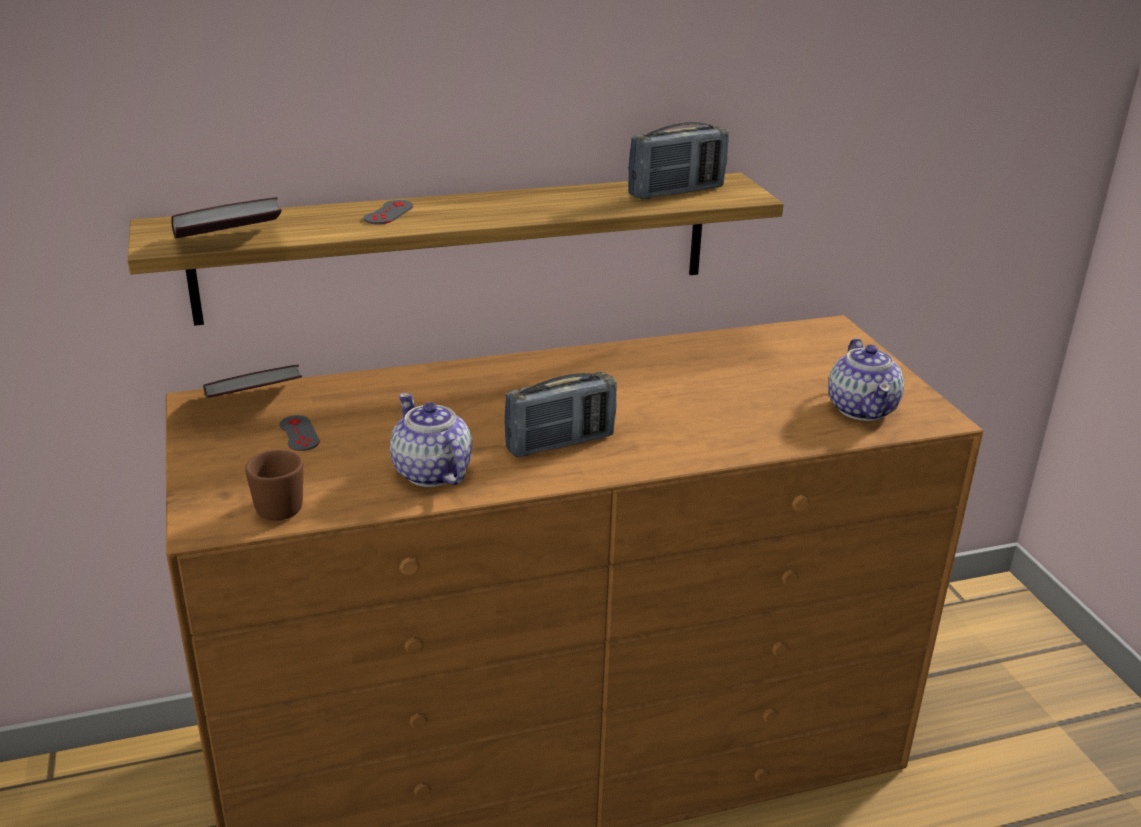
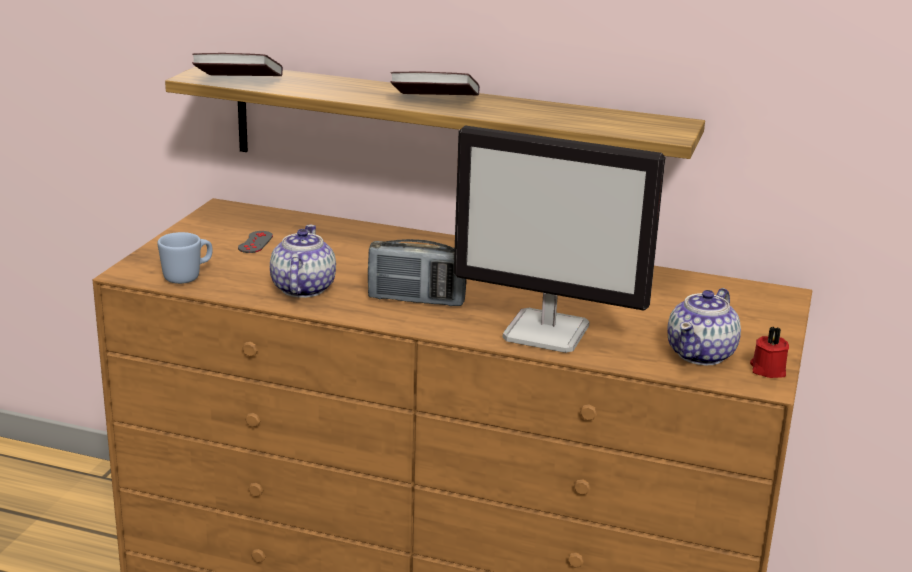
camera: 35 degrees right, 5 degrees down
(254, 400) = (257, 216): book -> book (435, 102)
(284, 505) = (188, 277): brown mug -> blue mug
(388, 213) = (369, 89): grey game controller -> none
(676, 192) = (613, 120): radio -> none
(721, 434) = (548, 332): none -> monitor
(925, 405) = (767, 370): none -> red candle

